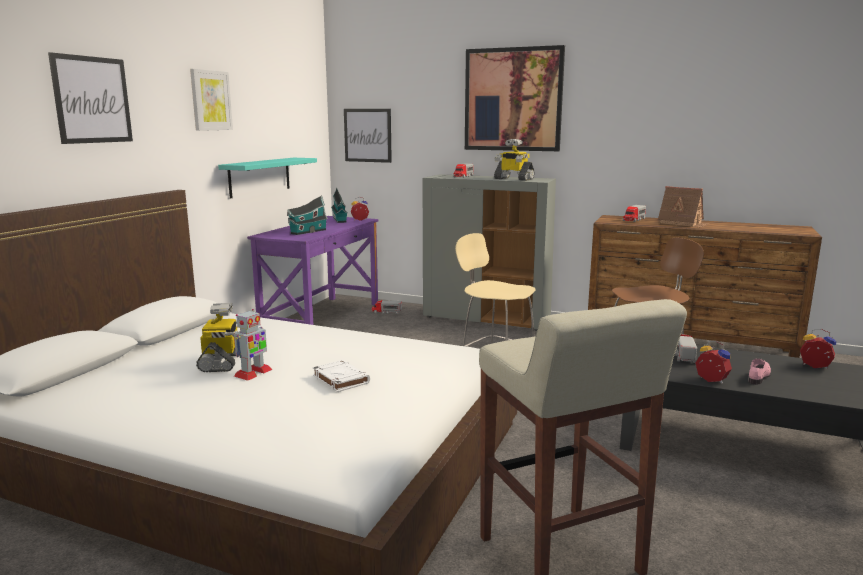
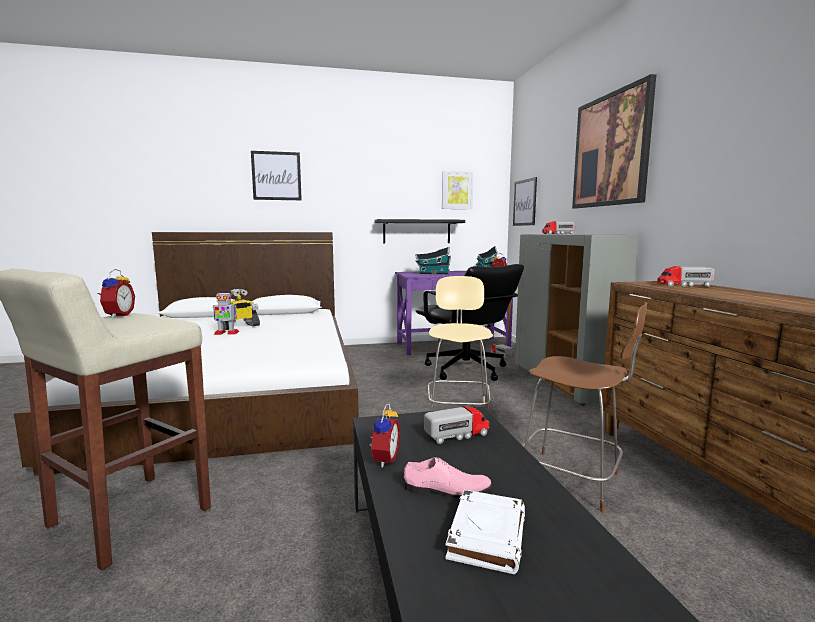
camera: 55 degrees right, 5 degrees down
(210, 100) = (372, 176): picture -> picture (457, 190)
(260, 177) = (417, 231): turquoise shelf -> black shelf
(340, 379) = (232, 347): white book -> white book (486, 534)
(404, 336) = (466, 370): none -> black office chair
(513, 179) = (583, 234): toy robot -> none
(683, 223) = (736, 294): toy house -> none
(815, 367) = (563, 535): alarm clock -> alarm clock (117, 315)

